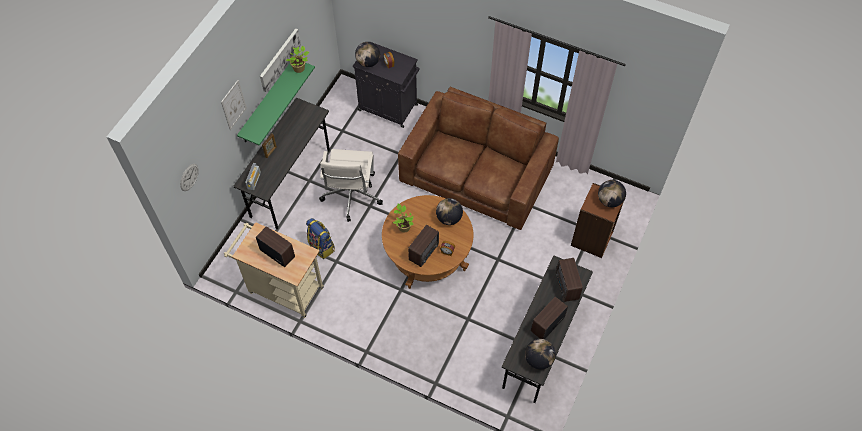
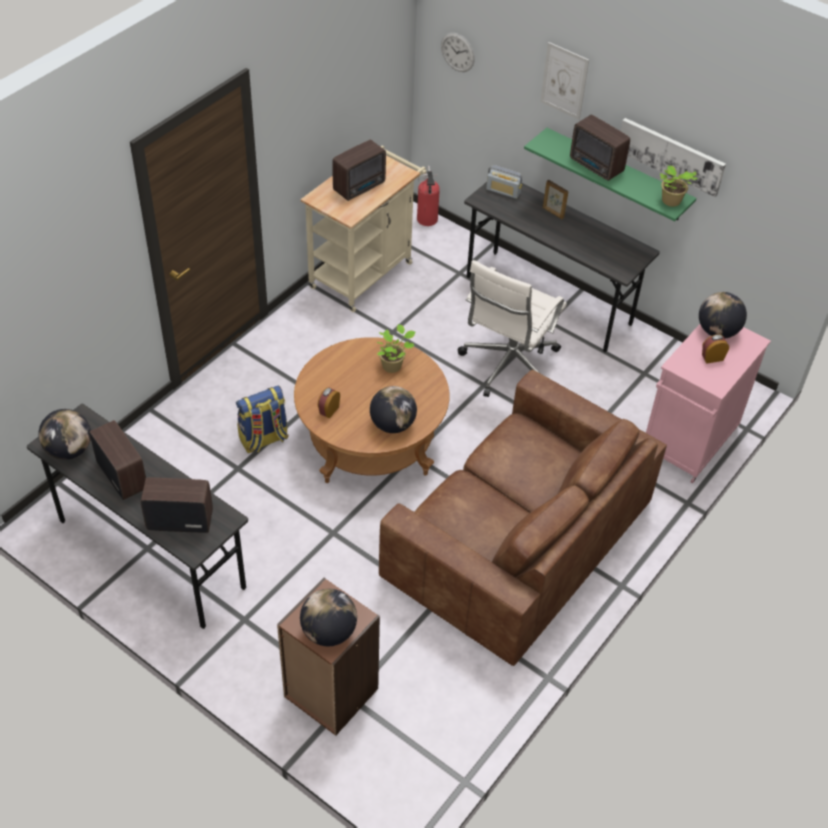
camera: 100 degrees right, 10 degrees down
(224, 262) = (427, 221): none -> fire extinguisher
(322, 246) = (423, 320): backpack -> backpack (263, 439)
(351, 196) = (508, 365): white office chair -> white office chair turned 75 degrees counterclockwise
(389, 108) = (688, 442): black cabinet -> pink cabinet
(424, 252) = (338, 382): radio -> radio (596, 166)

